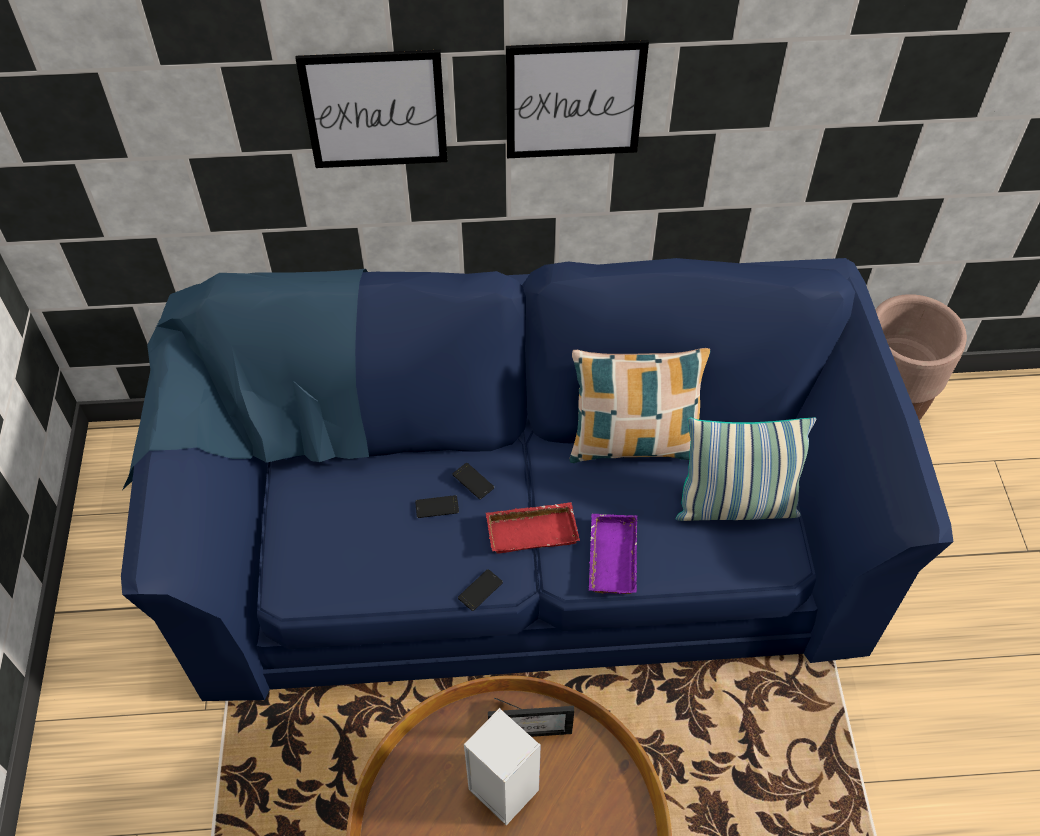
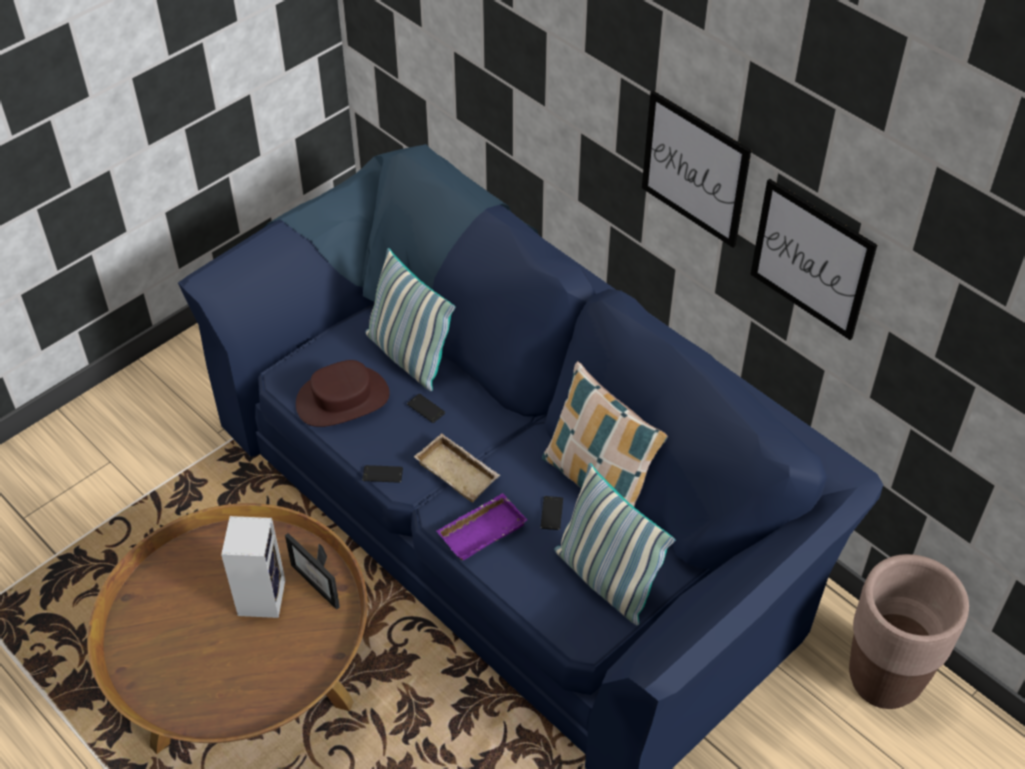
camera: 50 degrees right, 5 degrees down
(361, 479) = (408, 356): none -> pillow
(362, 563) = (342, 399): none -> brown hat
(375, 110) = (564, 88): picture -> picture (811, 259)
(473, 481) = (465, 413): phone -> phone (551, 513)
(533, 530) = (459, 471): red tray -> beige tray

